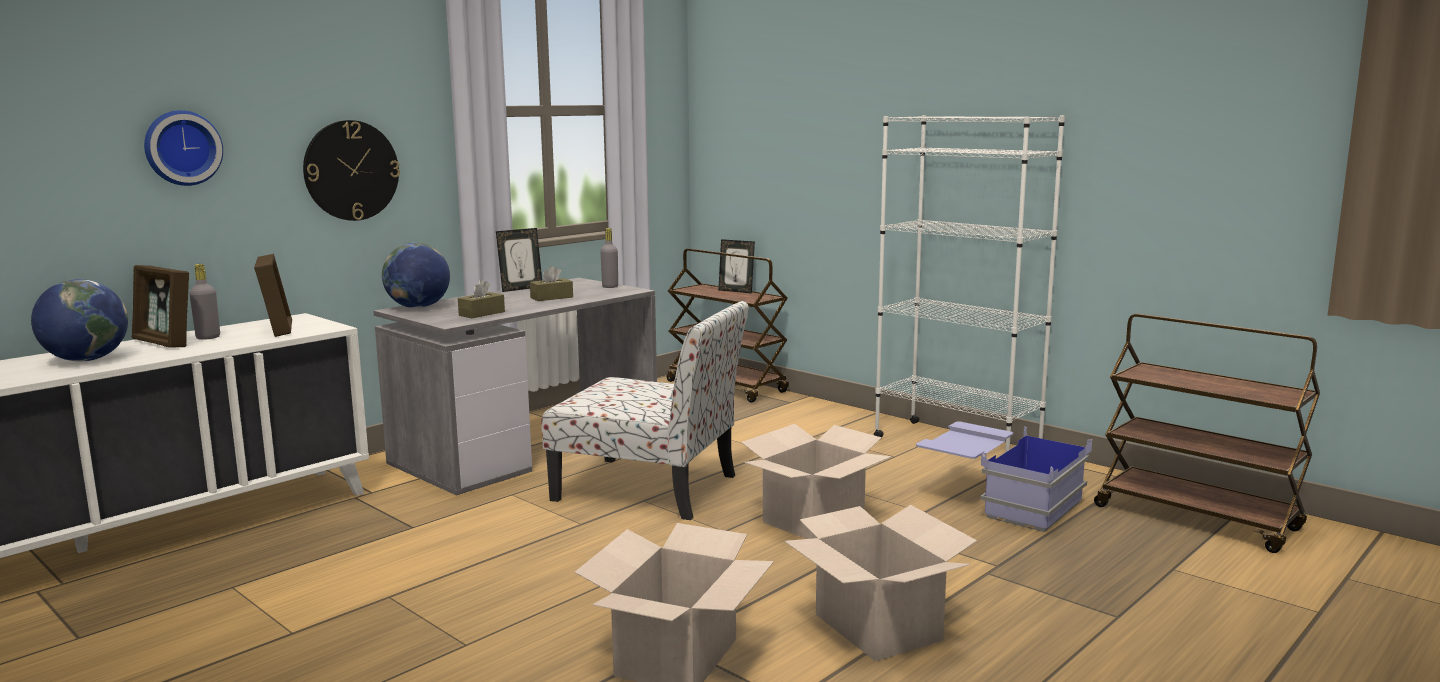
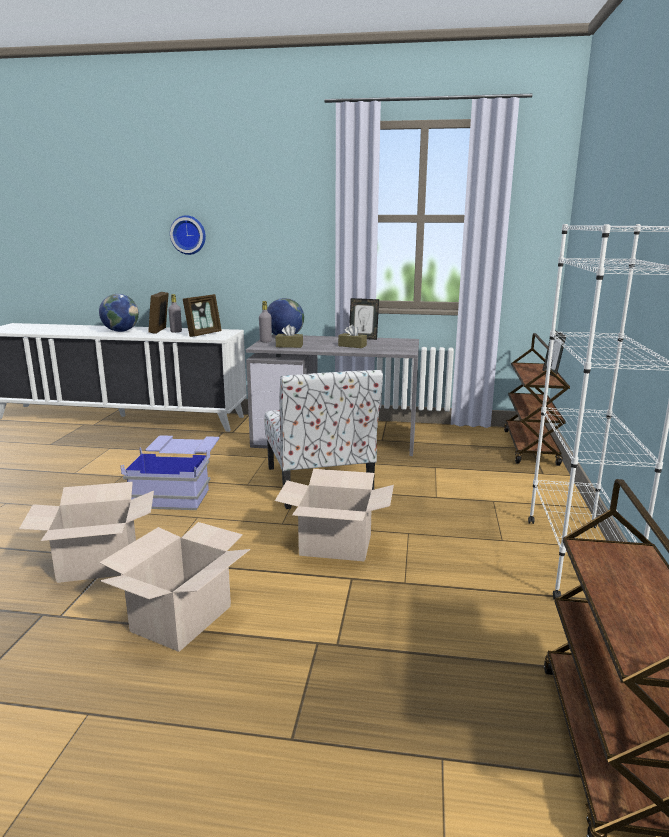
camera: 55 degrees right, 5 degrees up
(351, 170) = (276, 252): wall clock -> none
(610, 286) = (406, 347): grey bottle -> grey bottle (265, 341)
(998, 501) = (477, 611): blue storage box -> blue storage box (178, 489)

